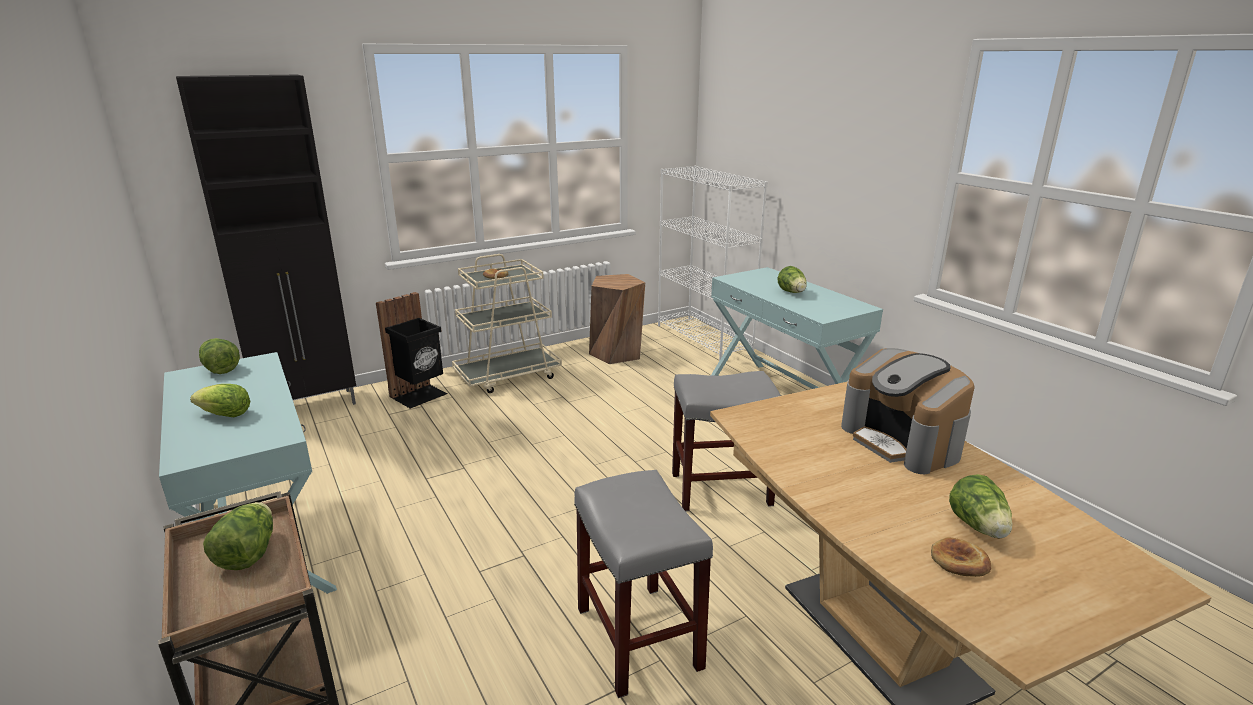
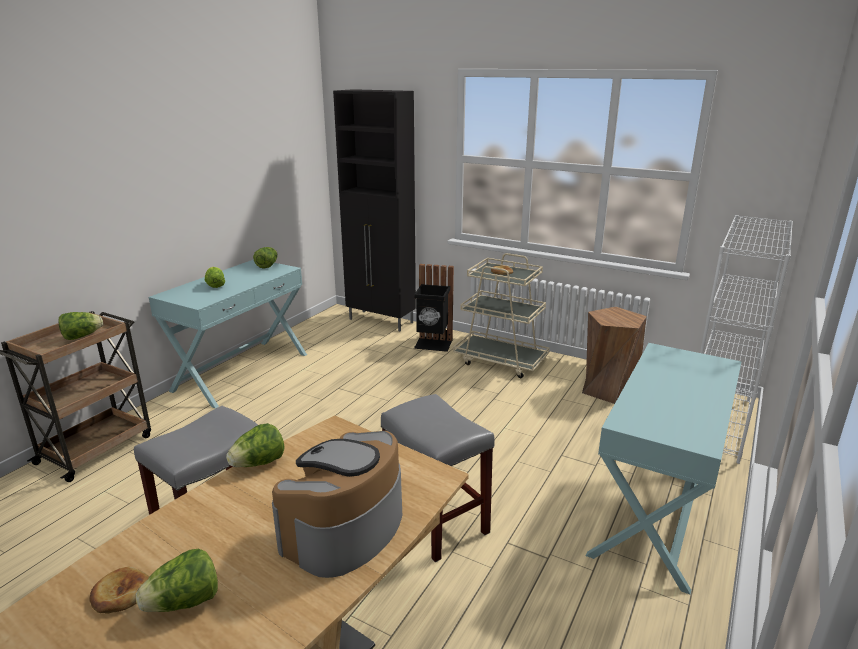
camera: 60 degrees right, 0 degrees up
(792, 292) = (675, 391): lettuce -> lettuce (258, 463)

